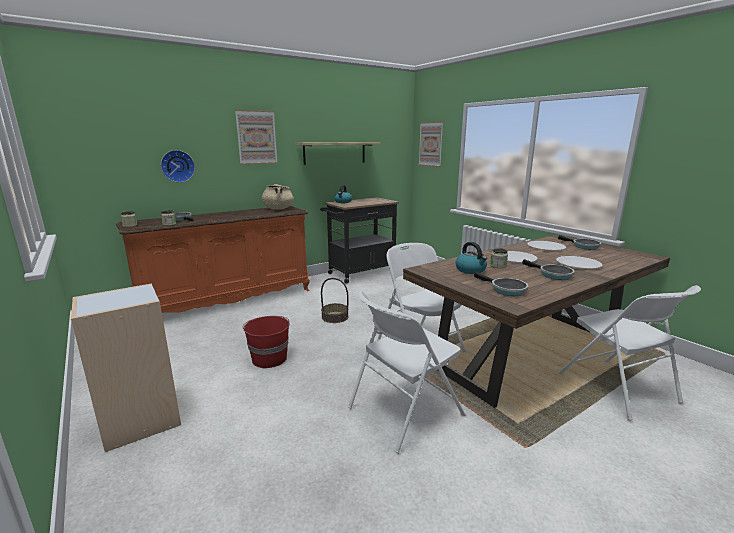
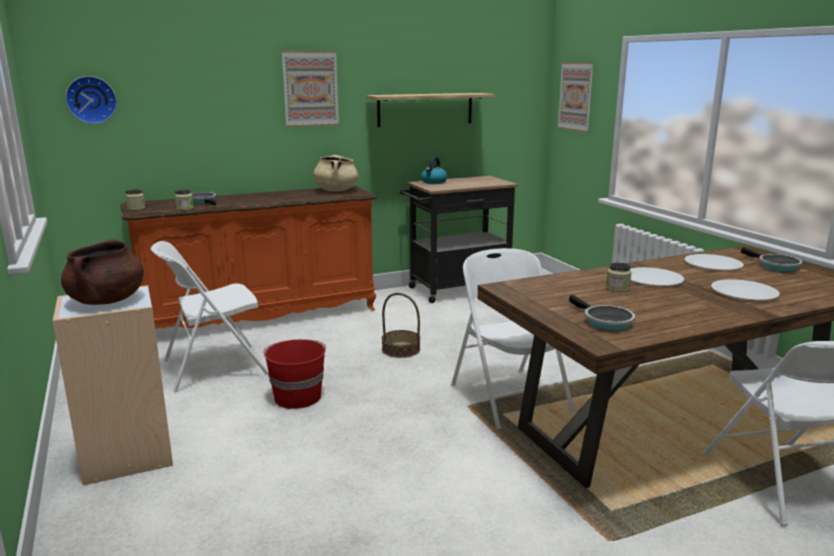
camera: 10 degrees right, 0 degrees up
(118, 298) = (107, 300): none -> brown cooking pot
(177, 166) = (201, 129): wall clock -> wall clock (91, 99)
(405, 411) = (459, 479): white chair -> white chair (215, 367)
(471, 270) = (573, 292): kettle -> none
(553, 275) = (691, 306): frying pan -> none

